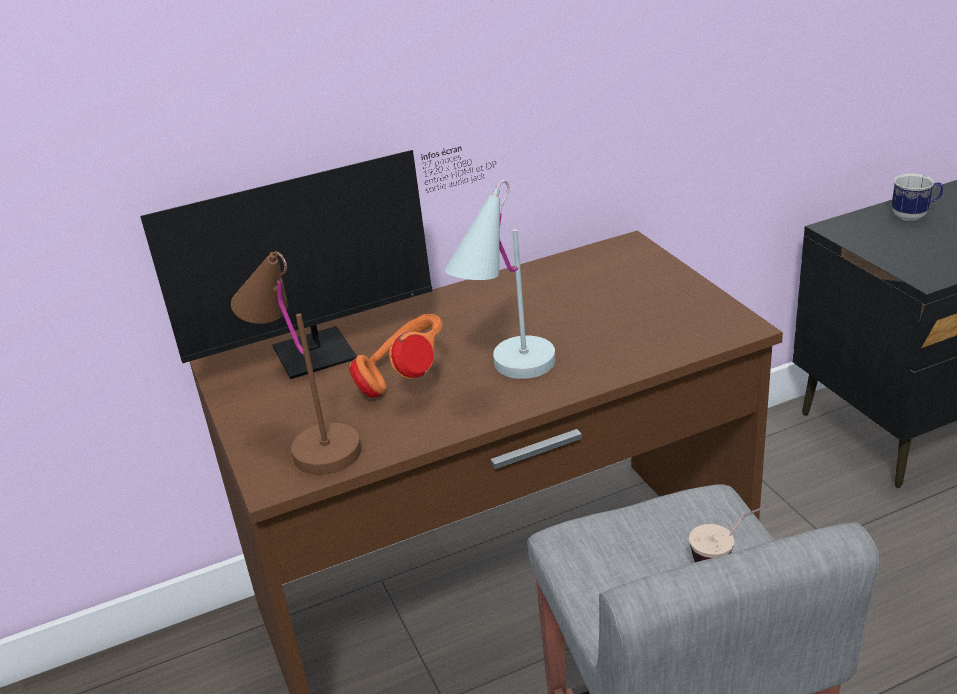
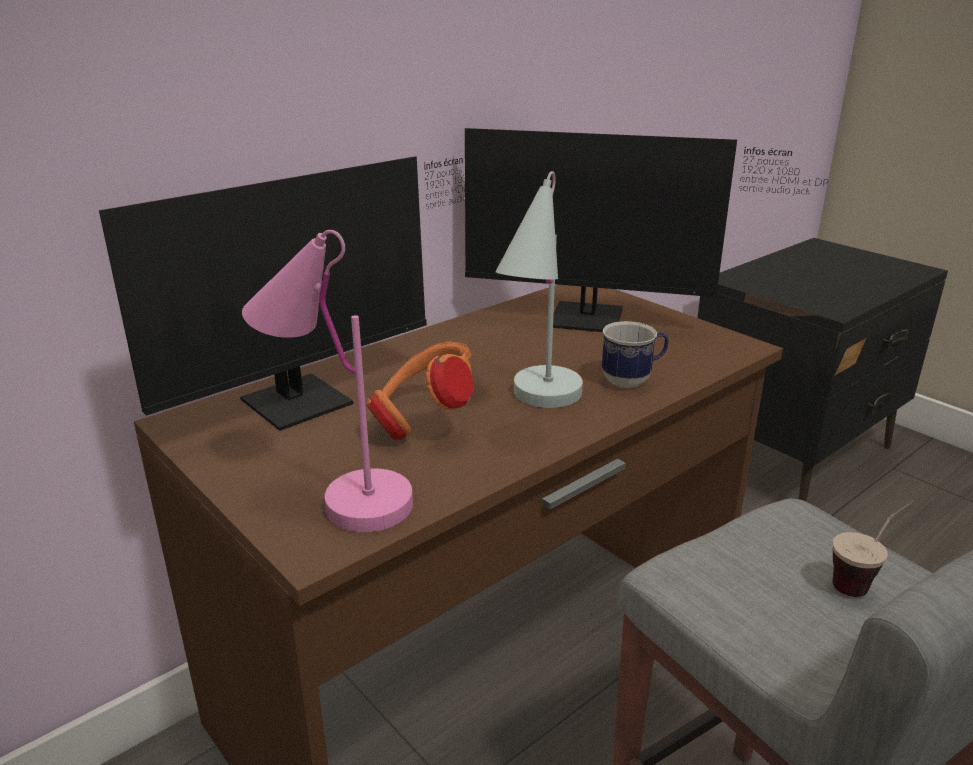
camera: 20 degrees left, 5 degrees down
(308, 440) = (337, 493): brown table lamp -> pink table lamp
(620, 285) = (598, 320): none -> monitor
(914, 216) = (787, 268): mug -> mug (633, 380)

